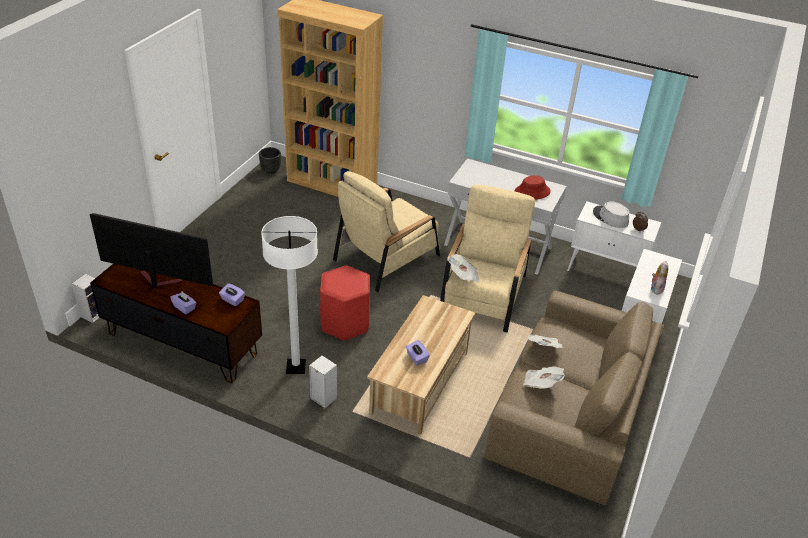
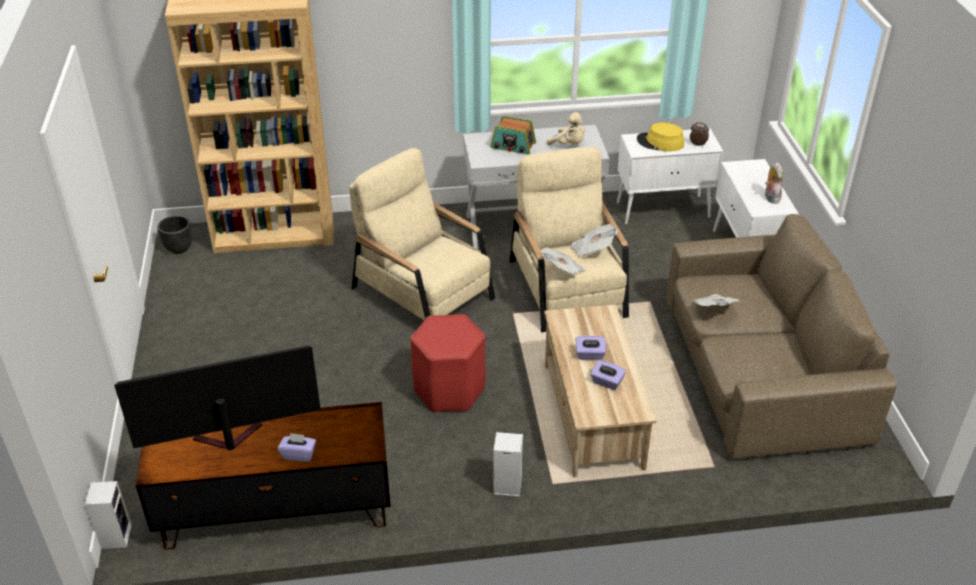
camera: 30 degrees left, 0 degrees up
(232, 300) = (349, 417): purple tissue box -> purple tissue box (590, 355)
(296, 367) = (442, 468): white floor lamp -> none
(386, 257) = (423, 293): beige armchair -> beige armchair turned 120 degrees clockwise
(492, 178) = (513, 146): none -> radio
(532, 192) = (569, 144): red hat -> beige plush toy
(541, 384) = (746, 348): newspaper -> newspaper (592, 249)
(610, 217) = (660, 142): grey hat -> yellow hat

